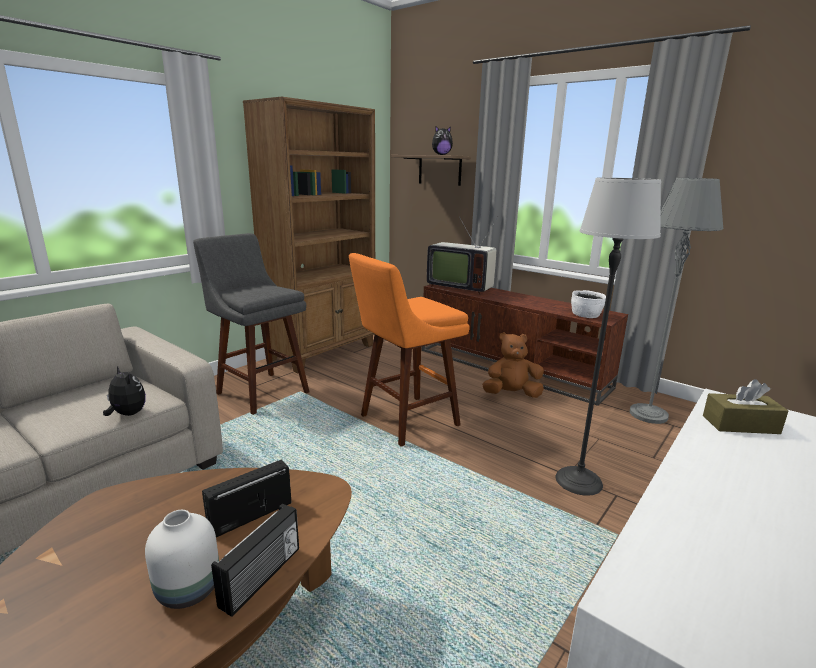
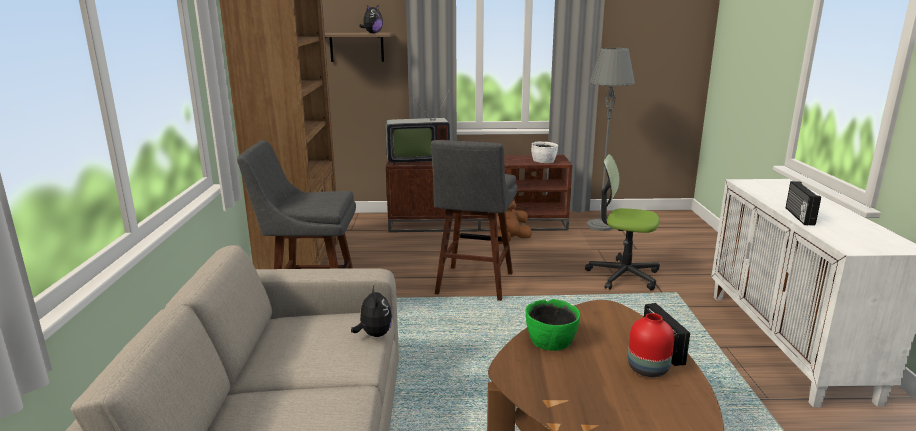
camera: 40 degrees left, 0 degrees up
(127, 414) = (374, 334): plush toy -> plush toy turned 75 degrees clockwise
(187, 590) = (648, 370): white vase -> red vase
(200, 494) = (551, 341): none -> green bowl
(250, 515) = (599, 334): radio -> radio (798, 216)
(405, 421) = (473, 285): orange stool -> grey stool
(579, 480) = (623, 275): floor lamp -> office chair
(740, 424) = (765, 189): brown tissue box -> none

